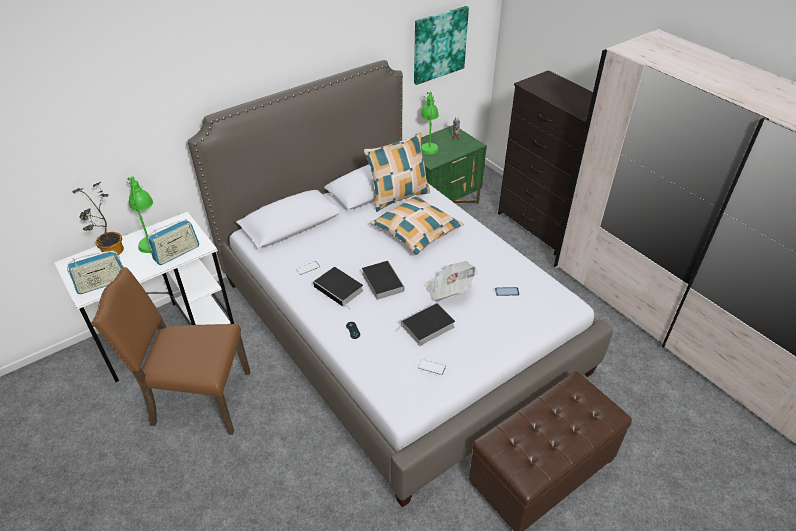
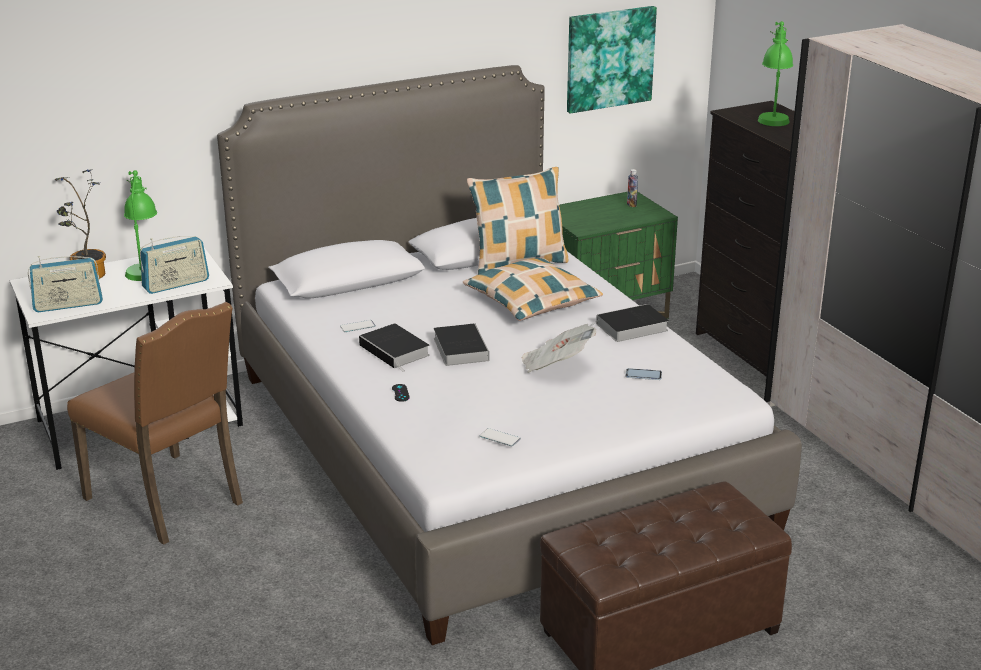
camera: 10 degrees right, 15 degrees down
(198, 400) = (168, 500): brown chair -> brown chair turned 150 degrees counterclockwise
(426, 327) = (508, 398): book -> book (630, 328)
(428, 145) = (586, 210): green table lamp -> green table lamp (772, 116)

